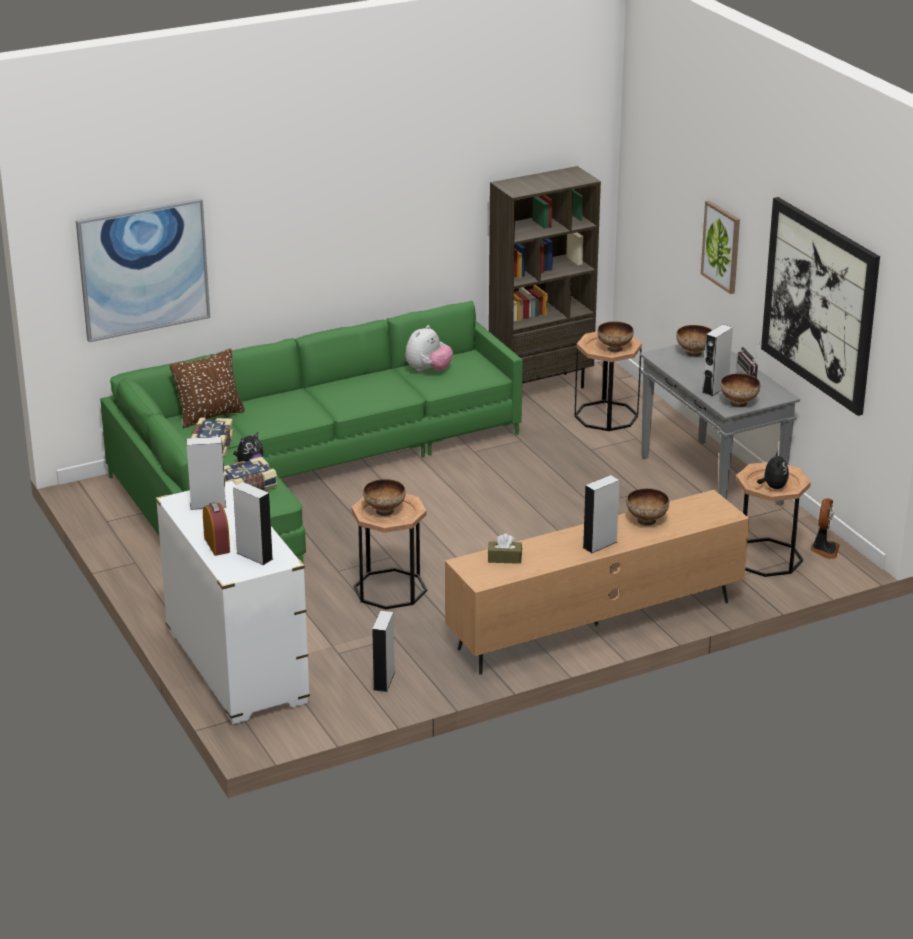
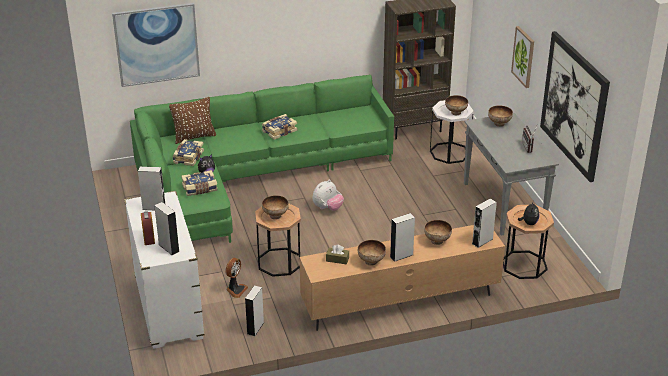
camera: 10 degrees right, 5 degrees up
(344, 397) = (279, 131): none -> book
(428, 370) = (336, 117): plush toy -> plush toy (327, 208)
(606, 416) = (449, 153): brown side table -> white side table
(715, 389) = (505, 151): grey speaker -> grey speaker (482, 241)
(739, 403) = (517, 163): bowl -> bowl (371, 262)
(824, 549) = (563, 263): fan -> fan (235, 290)

